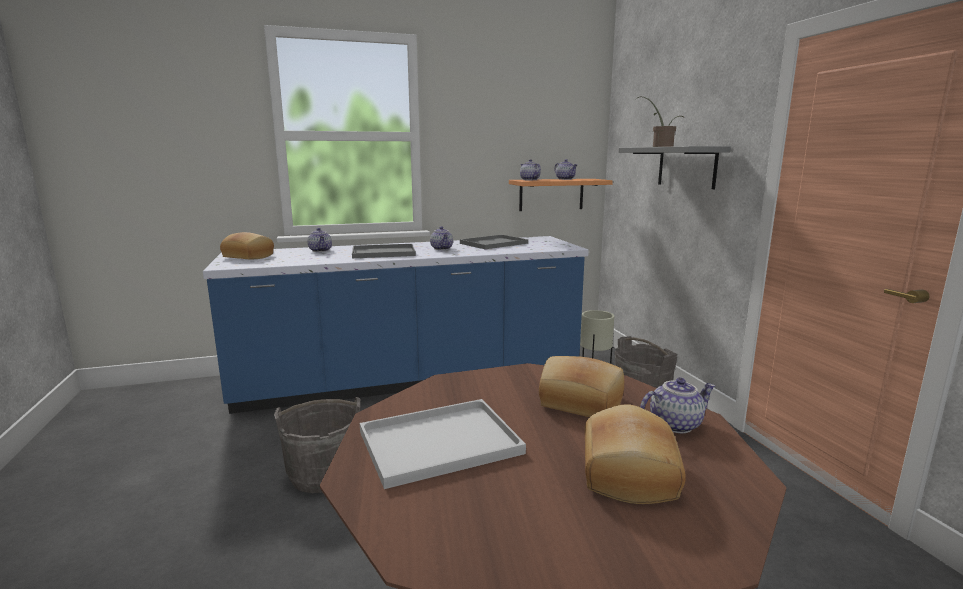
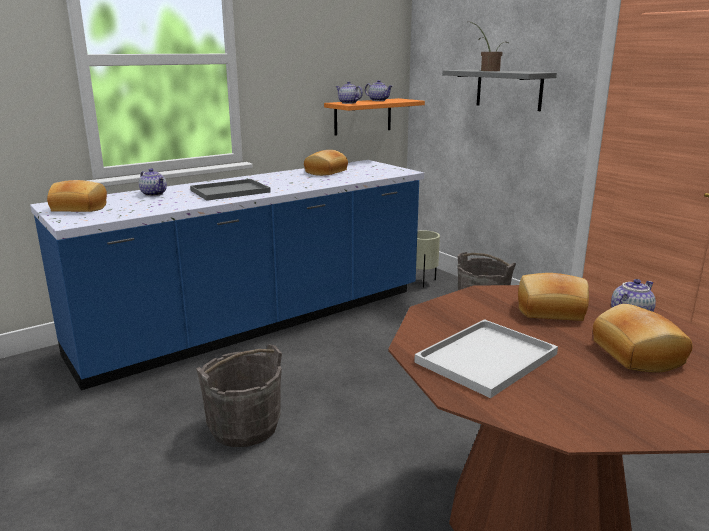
camera: 20 degrees left, 5 degrees up
(442, 249) = (285, 182): teapot -> none
(493, 243) = (327, 172): grey tray -> bread

